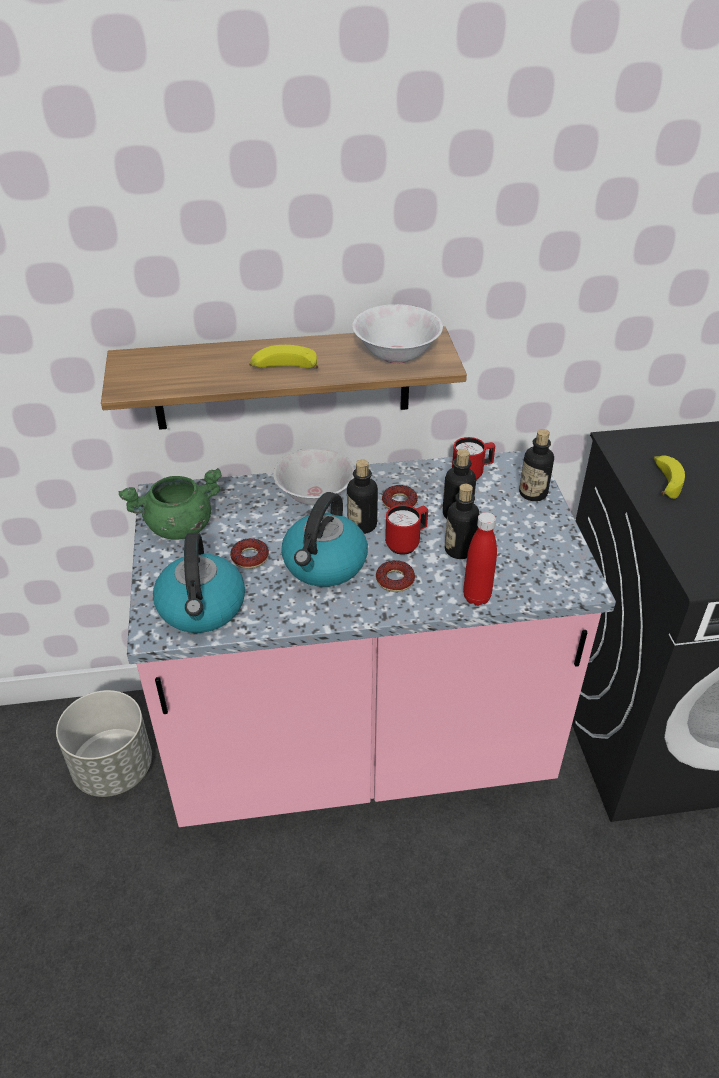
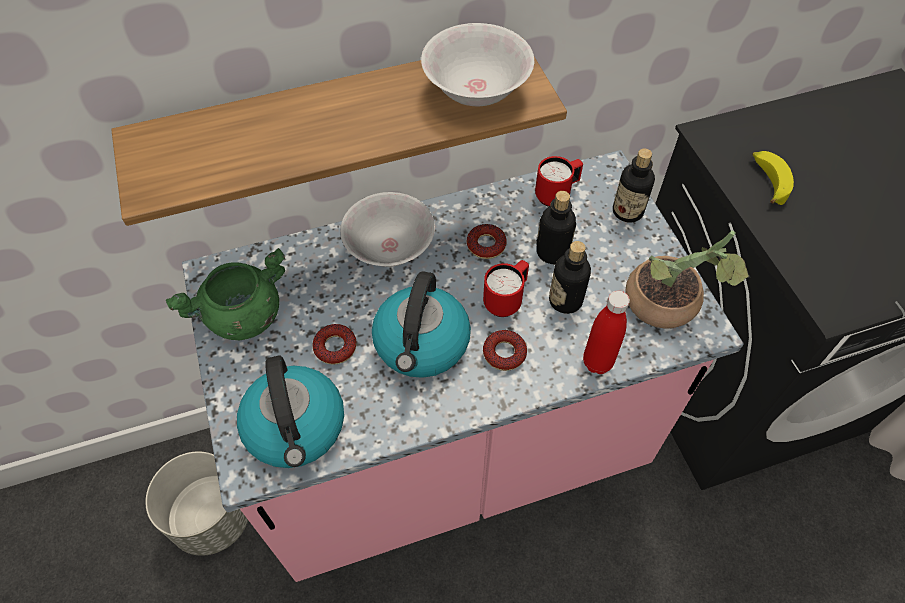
camera: 10 degrees left, 15 degrees up
(283, 369) = (344, 132): banana -> none
(362, 525) = (451, 282): bottle -> none
(553, 566) = (669, 307): none -> potted plant

